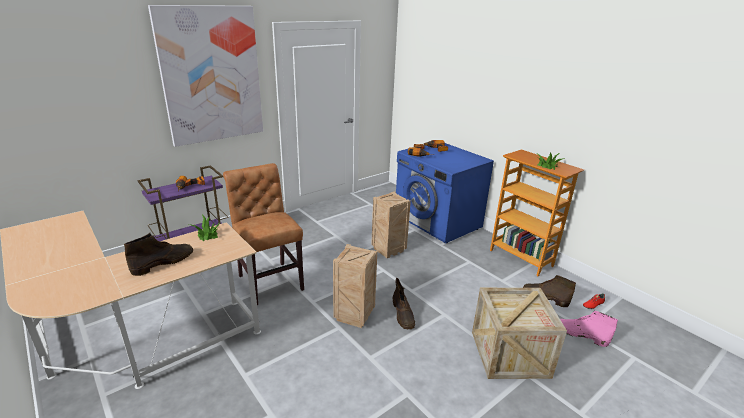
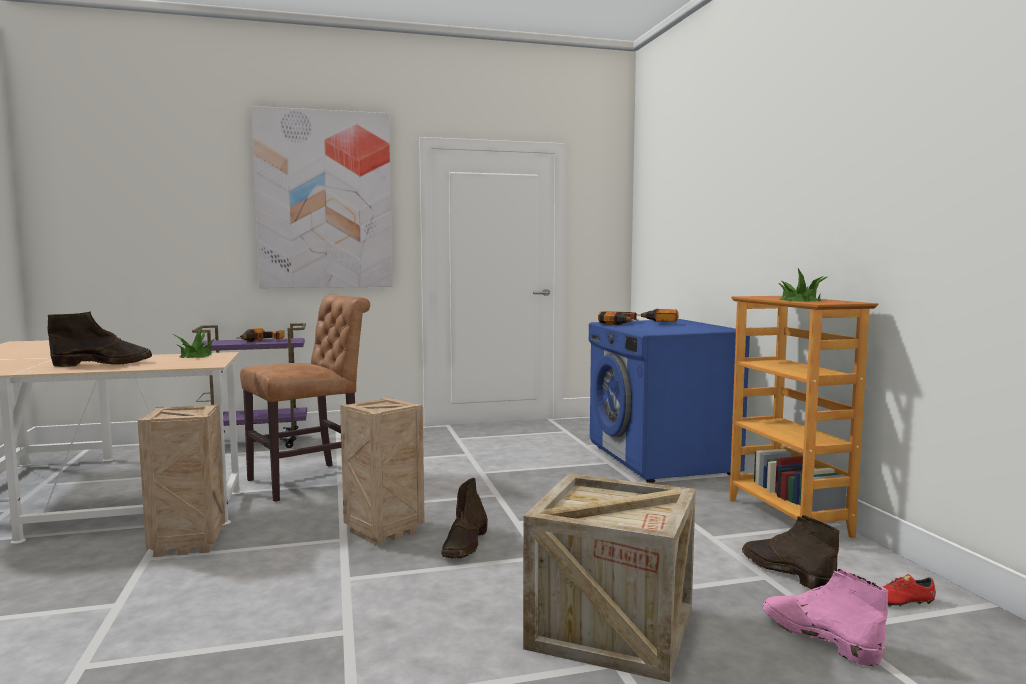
camera: 25 degrees right, 20 degrees down
(269, 281) = (311, 481): brown chair -> brown chair turned 60 degrees clockwise
(389, 250) = (535, 476): crate -> crate (190, 543)

